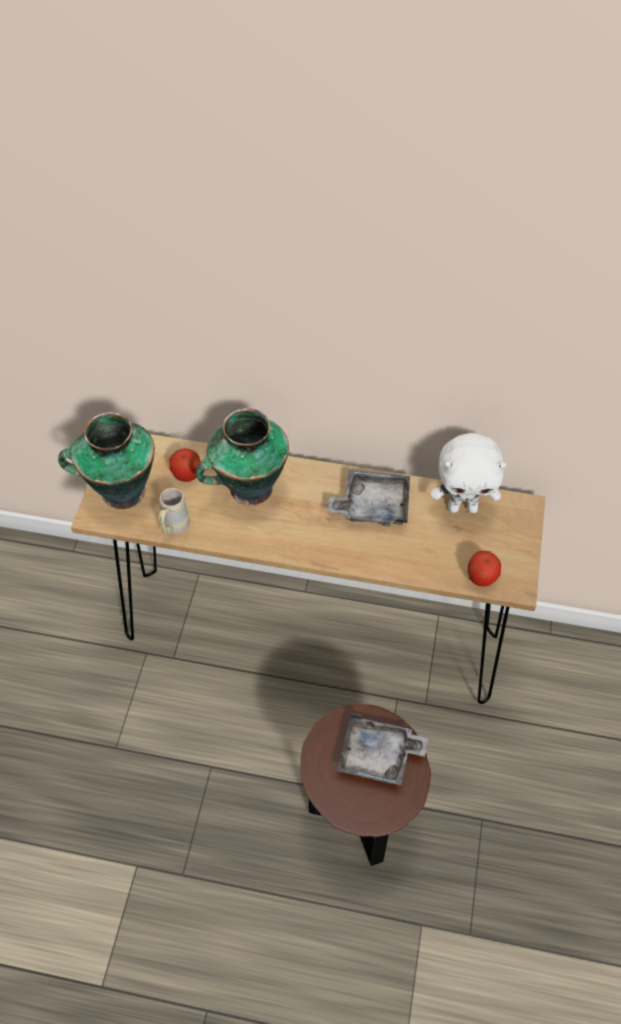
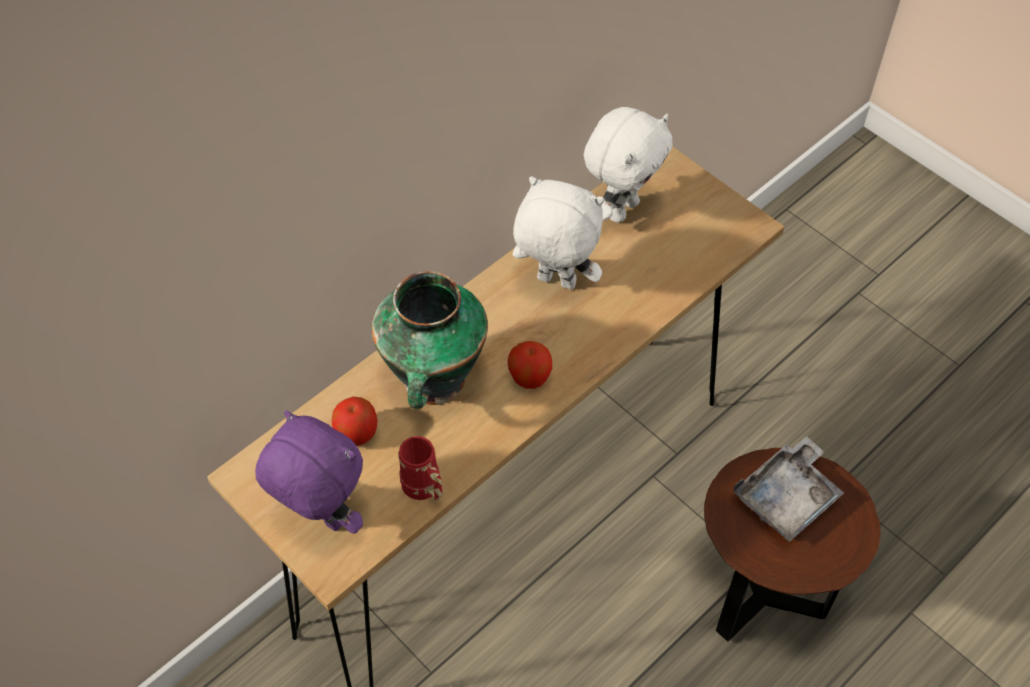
camera: 55 degrees left, 0 degrees up
(120, 492) = (321, 518): vase -> purple plush toy
(173, 528) = (425, 490): beige mug -> red mug
(372, 505) = (555, 283): grey tray -> white plush toy
(481, 577) = (719, 246): apple -> apple (530, 377)

